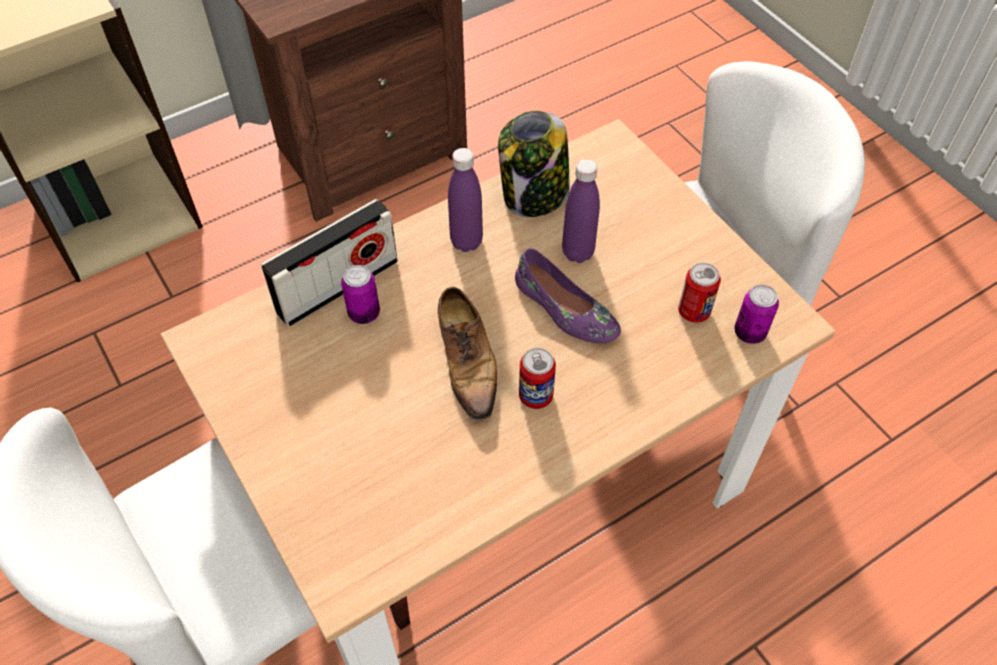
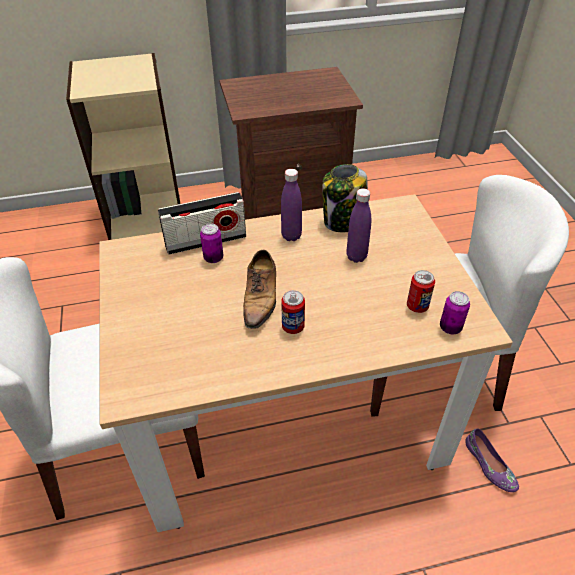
camera: 20 degrees right, 10 degrees down
(565, 310) = (334, 285): purple shoe -> purple shoe (489, 465)

